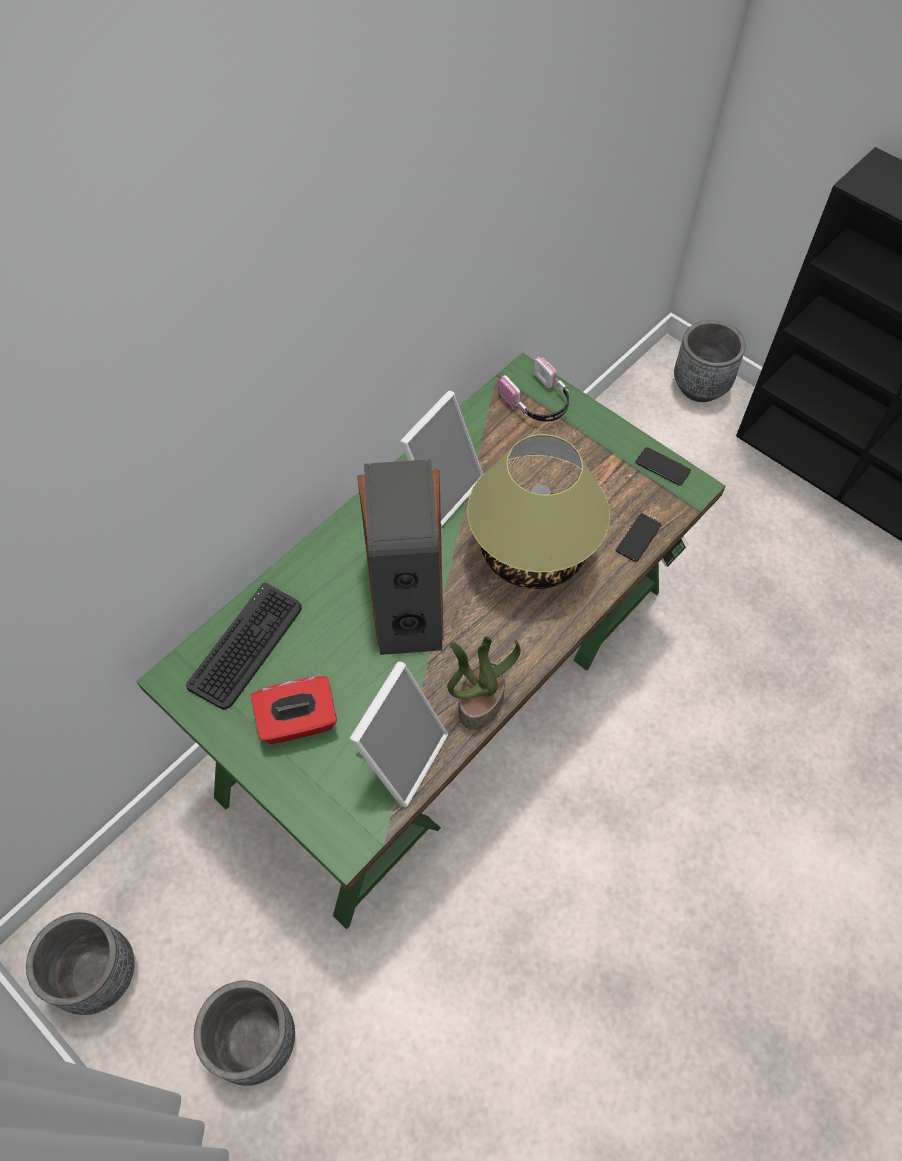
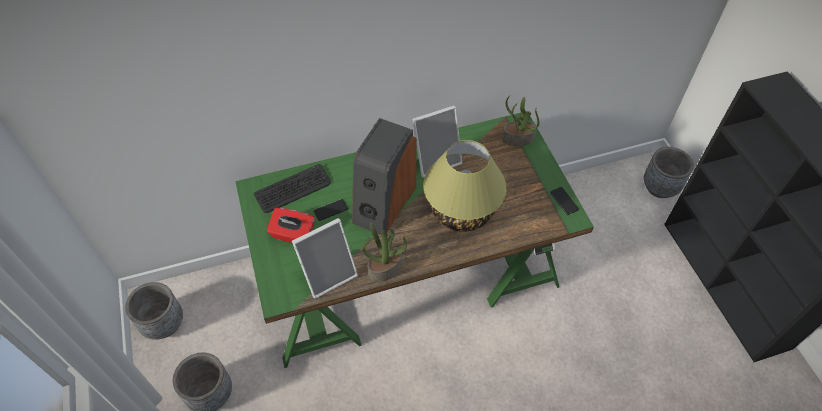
camera: 30 degrees right, 5 degrees down
(537, 402) = (517, 139): headphones -> potted plant
(638, 538) = (524, 230): phone -> phone (330, 210)

